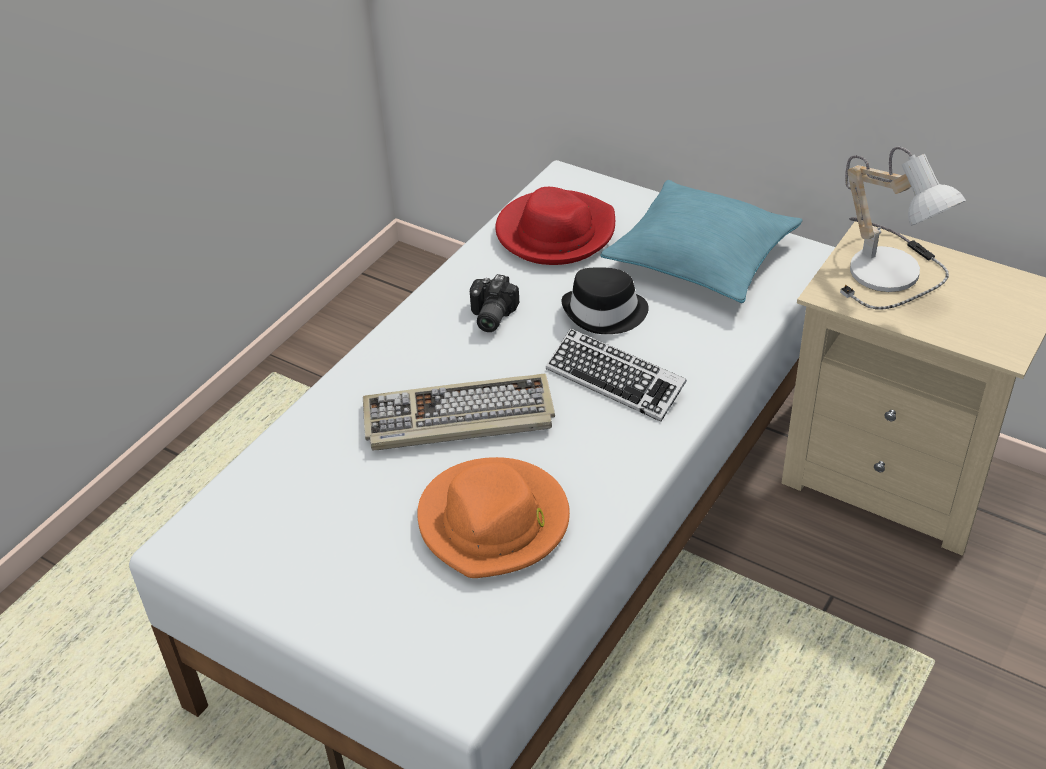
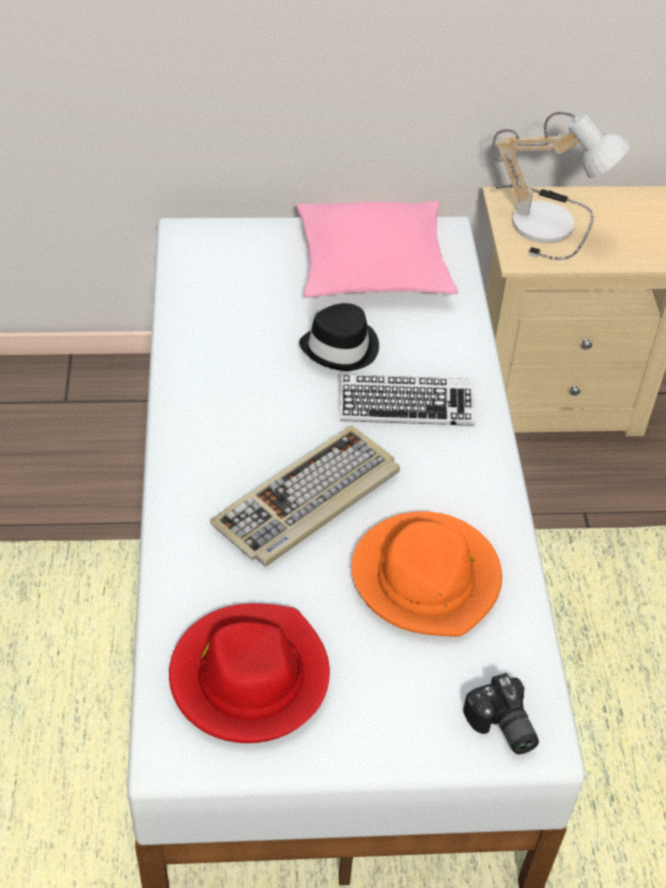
camera: 40 degrees left, 5 degrees up
(489, 316) = (245, 393): camera -> camera (501, 727)
(555, 232) = (228, 289): red hat -> red hat (249, 676)
(701, 257) = (373, 265): turquoise pillow -> pink pillow

